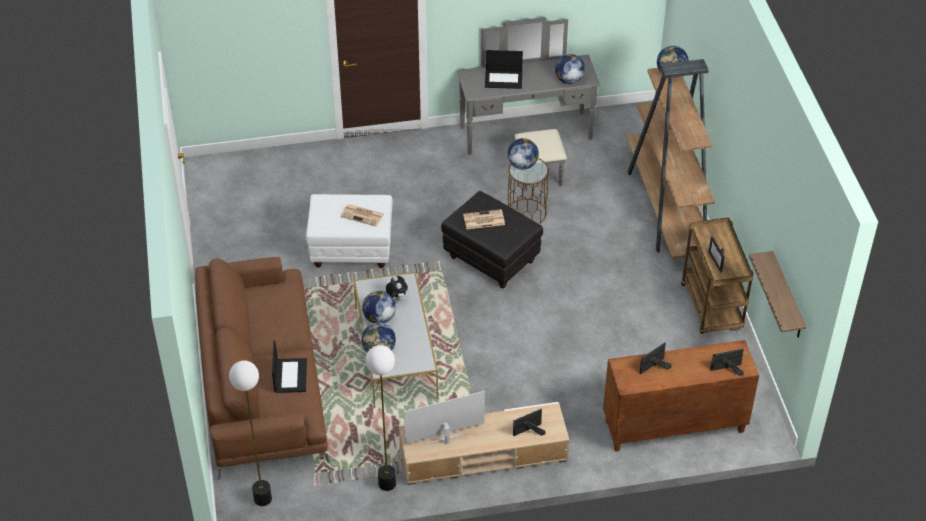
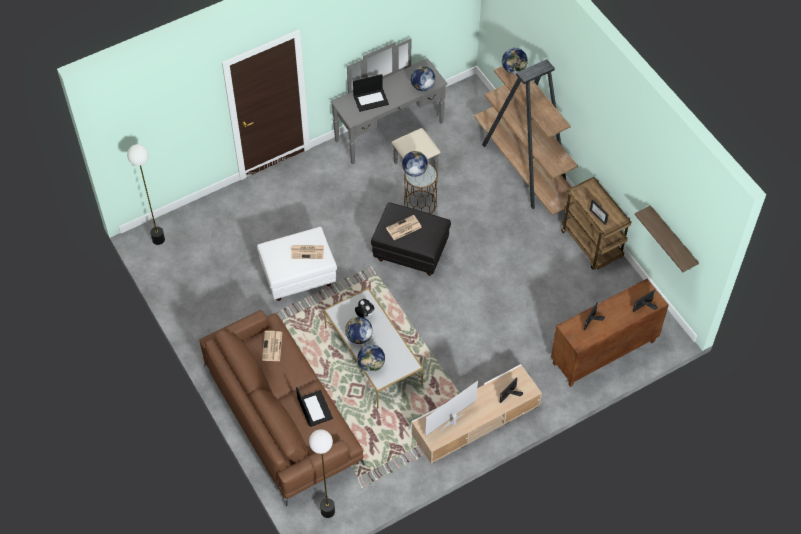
camera: 20 degrees left, 10 degrees up
(275, 300) = (272, 347): none -> newspaper
(387, 483) = (415, 467): floor lamp -> floor lamp (158, 239)

